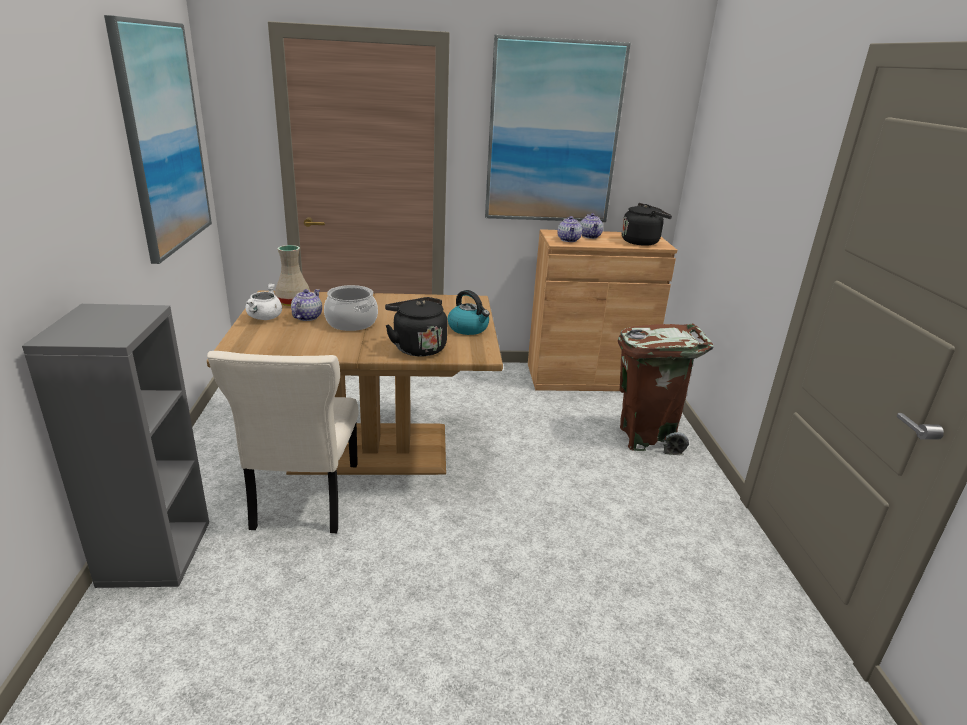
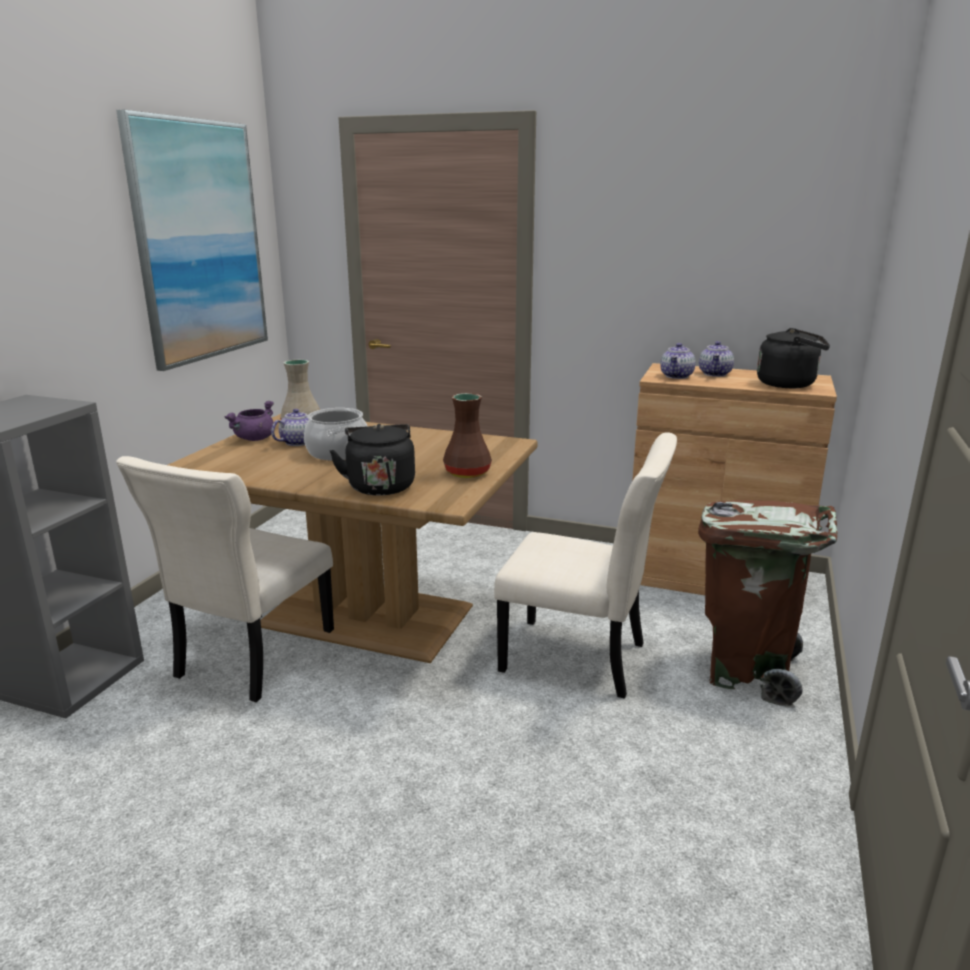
camera: 25 degrees right, 5 degrees down
(265, 318) = (254, 439): white cooking pot -> purple cooking pot
(468, 328) = (467, 472): kettle -> brown vase
(543, 450) = (579, 659): none -> beige chair
(553, 134) = (671, 234): picture -> none

